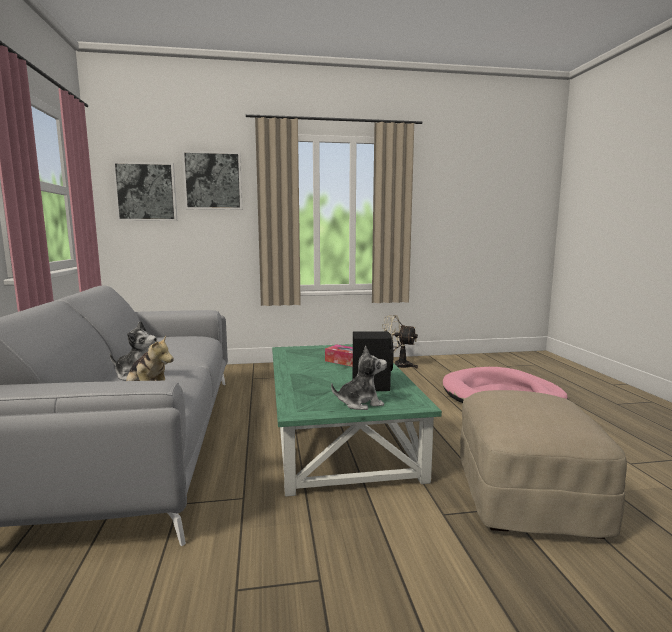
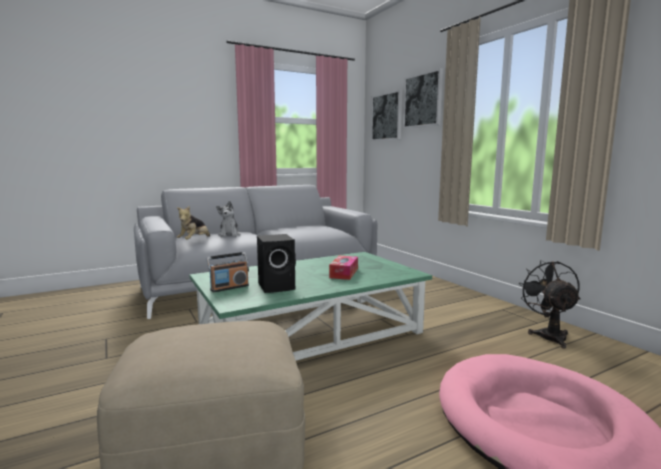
camera: 70 degrees right, 0 degrees up
(360, 403) = (229, 287): plush toy -> radio
(397, 365) = (549, 335): beige fan -> black fan

